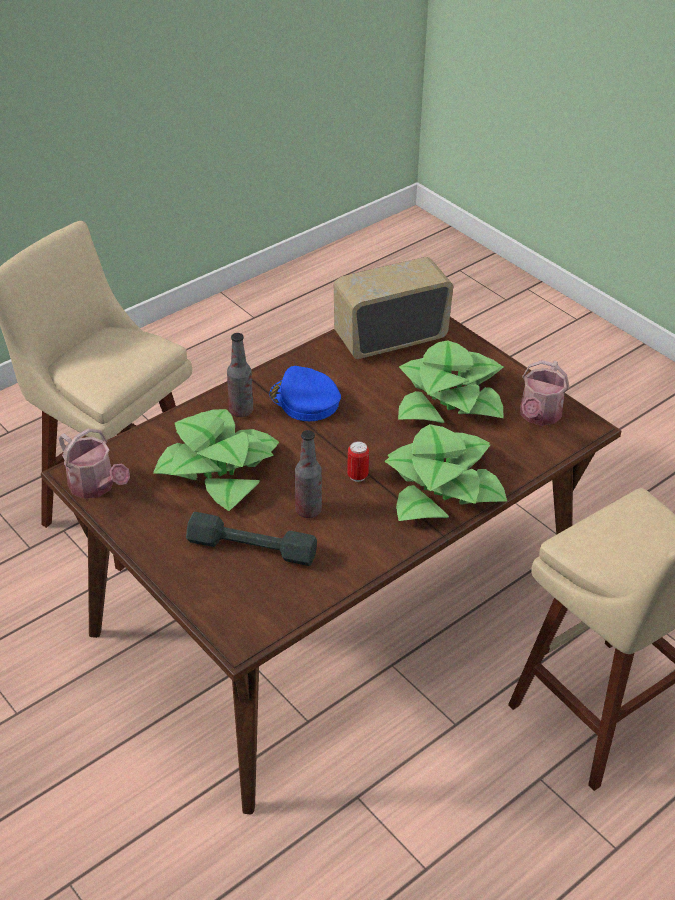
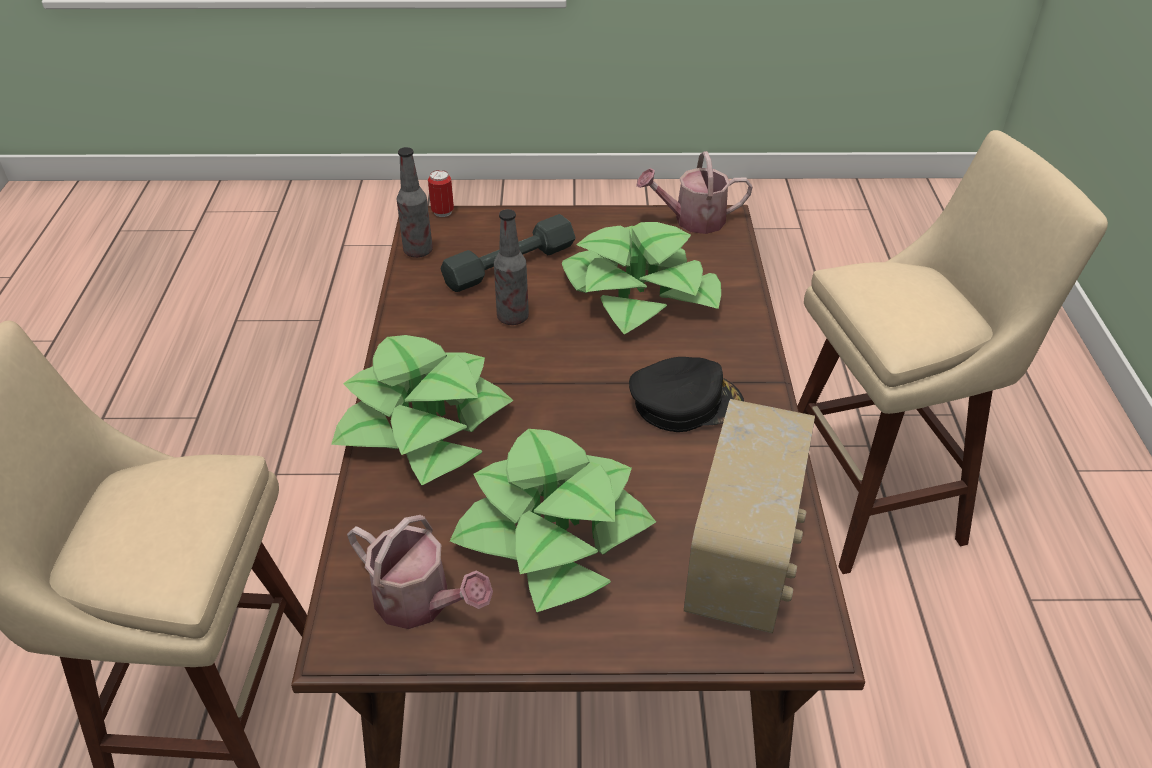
camera: 130 degrees right, 0 degrees up
(241, 411) = (716, 347): bottle -> bottle (418, 251)
(304, 400) = (685, 402): blue cap -> black cap
(357, 476) = (518, 373): can -> can (442, 212)
(539, 416) = (421, 603): watering can -> watering can turned 150 degrees clockwise

